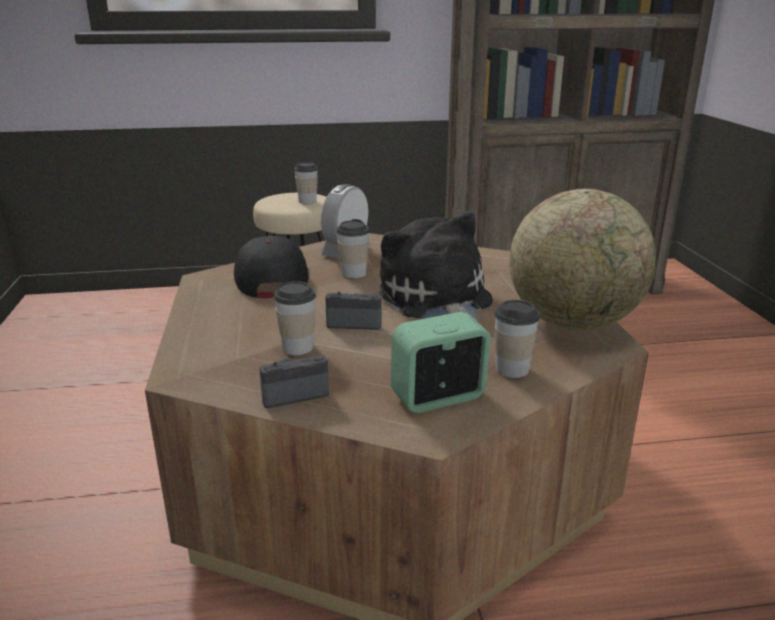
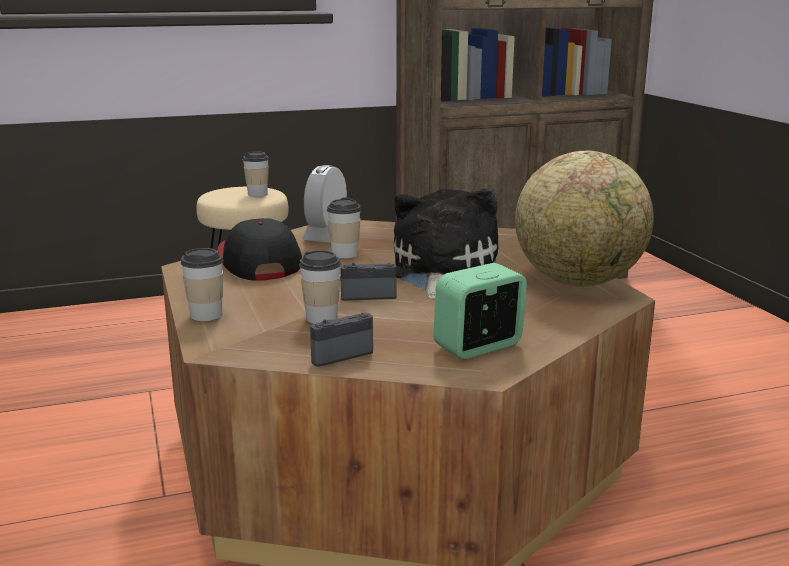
camera: 10 degrees left, 5 degrees down
(437, 301) = (440, 272): plush toy -> plush toy turned 45 degrees clockwise
(512, 369) = (537, 321): cup -> cup (206, 315)

